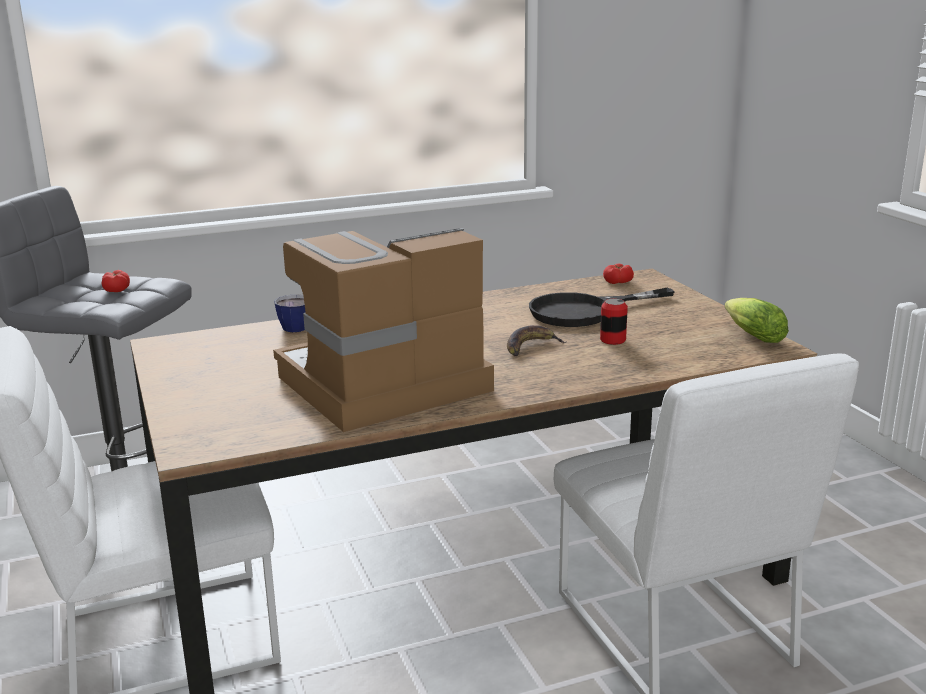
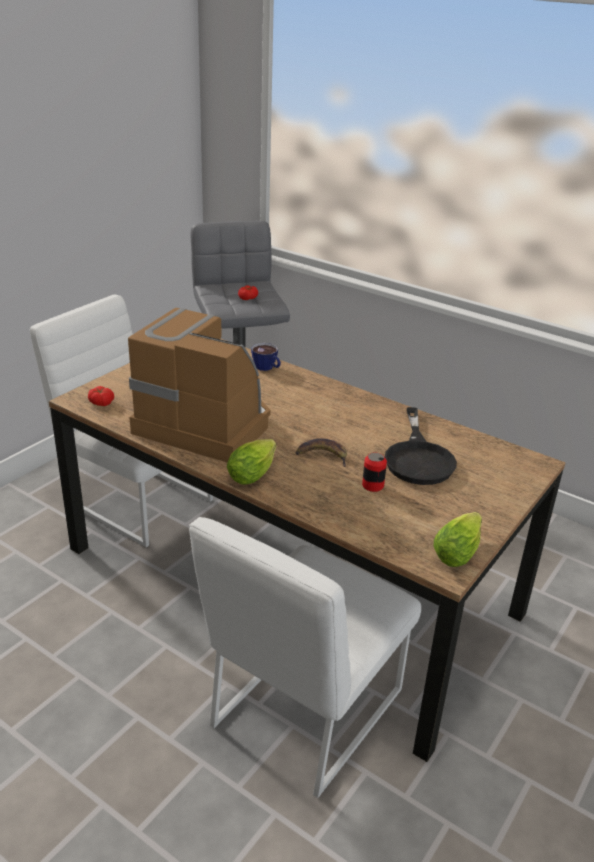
camera: 55 degrees right, 10 degrees up
(524, 384) = (254, 472): none -> lettuce
(584, 311) = (418, 458): black frying pan -> black frying pan turned 120 degrees counterclockwise
(618, 282) = (506, 455): tomato -> tomato (101, 402)

